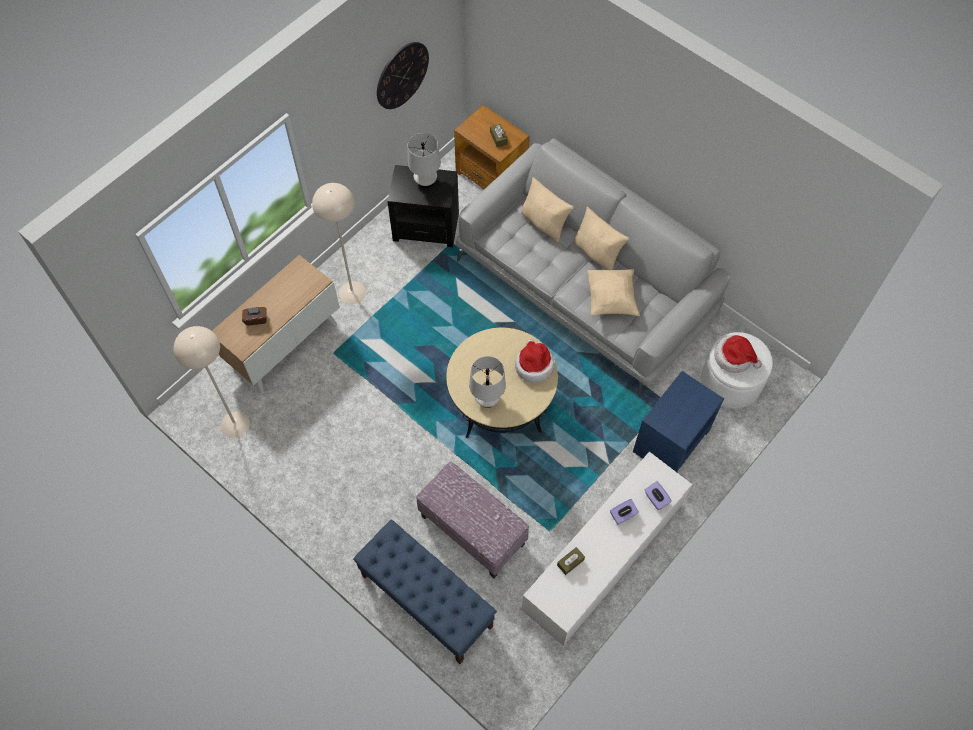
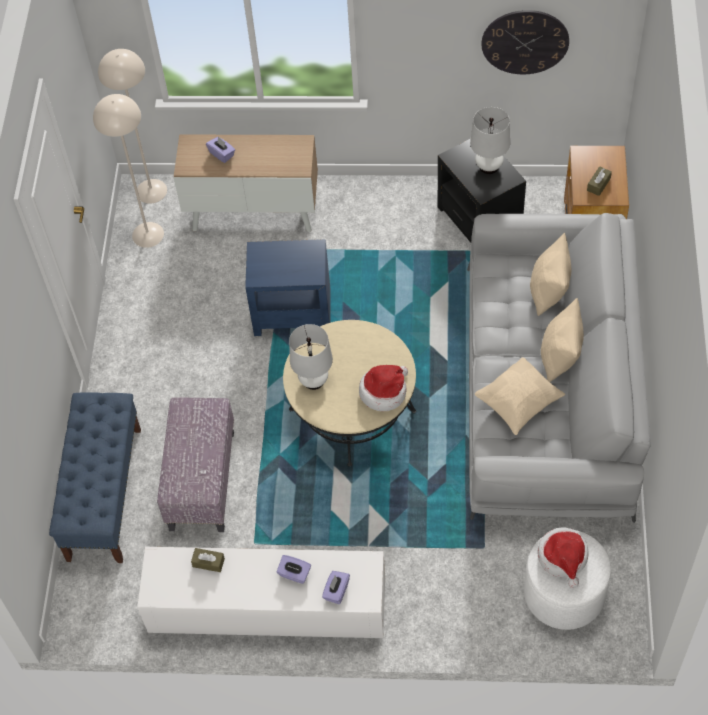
camera: 55 degrees right, 5 degrees down
(256, 319) = (222, 154): brown tissue box -> purple tissue box
(352, 292) = (353, 217): beige floor lamp -> beige floor lamp (151, 190)
(670, 441) = (443, 582): blue side table -> blue side table (292, 312)

